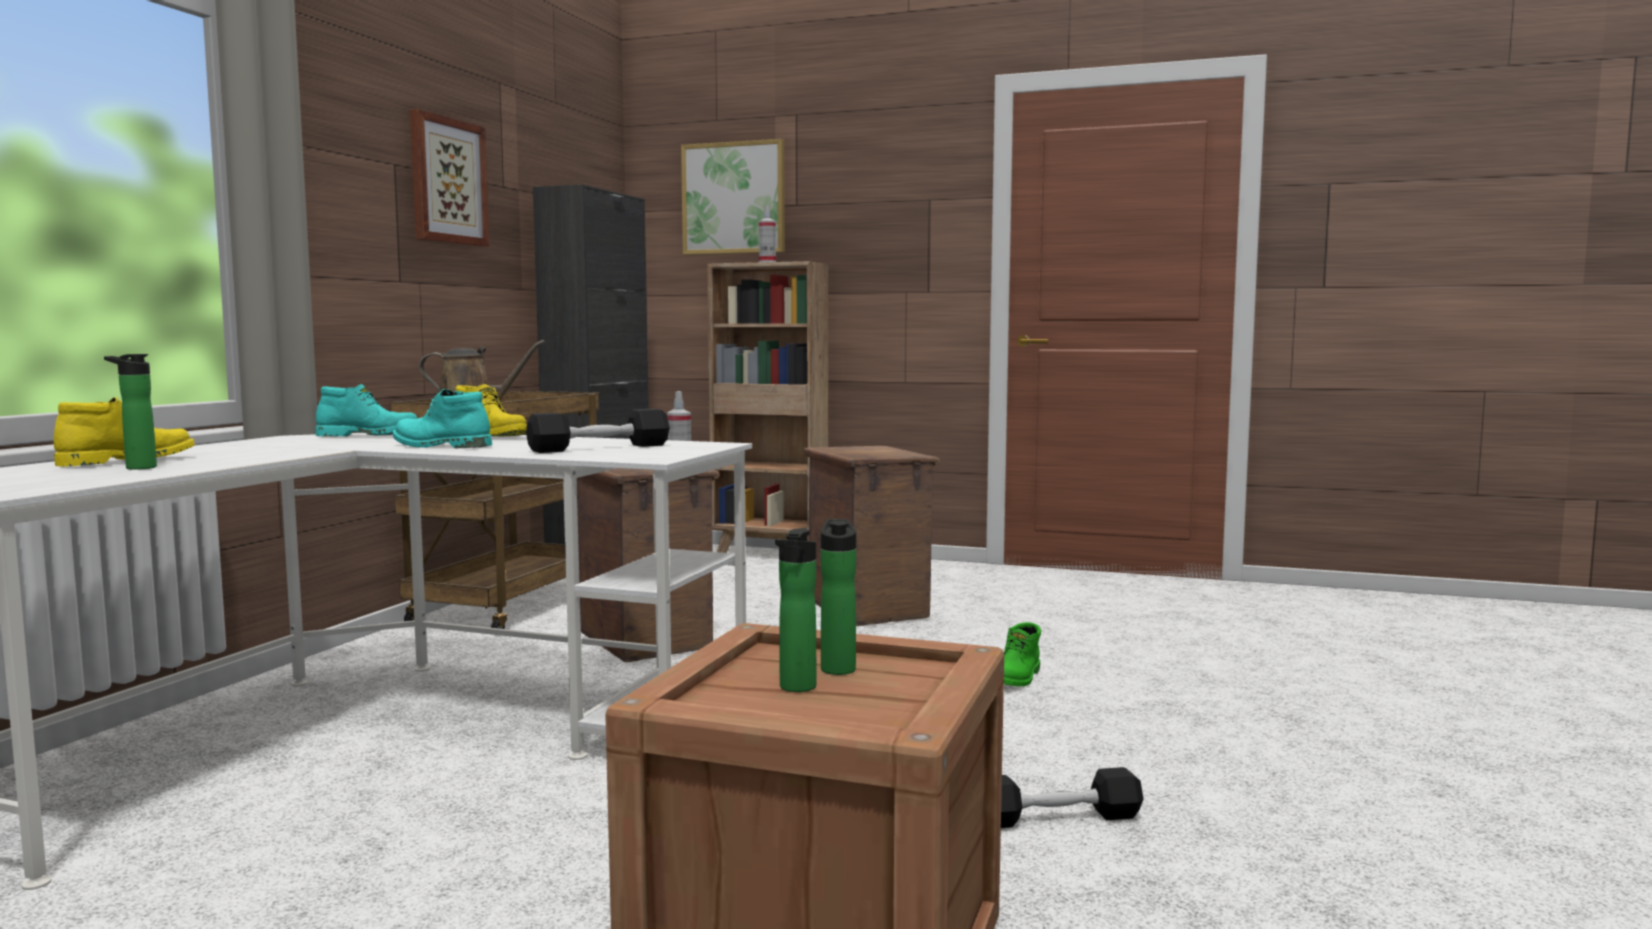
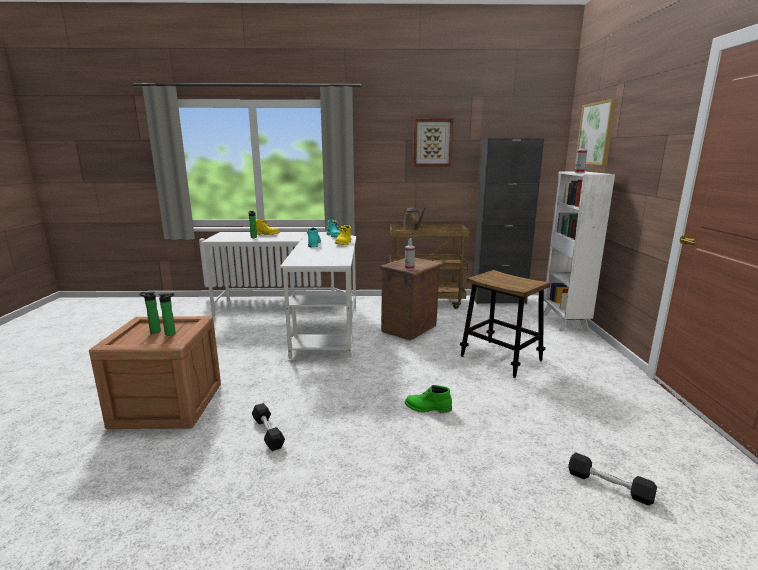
camera: 70 degrees right, 10 degrees up
(599, 448) = (318, 255): black dumbbell -> black dumbbell (609, 486)
(770, 555) = (564, 322): brown bookcase -> white bookcase
(867, 609) = (500, 358): crate -> stool

